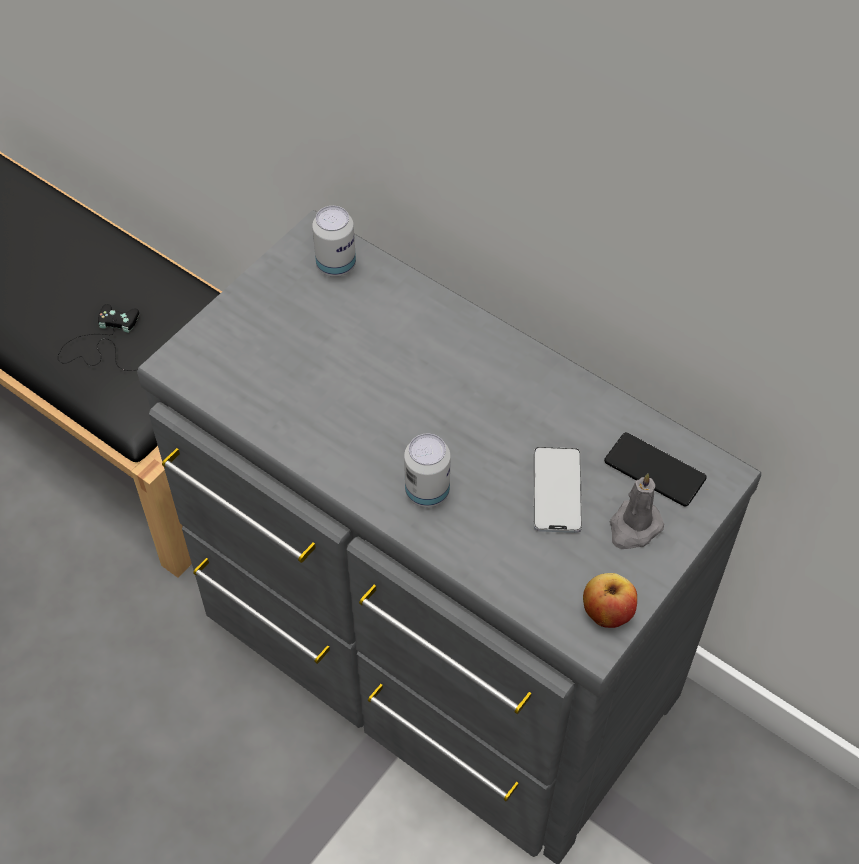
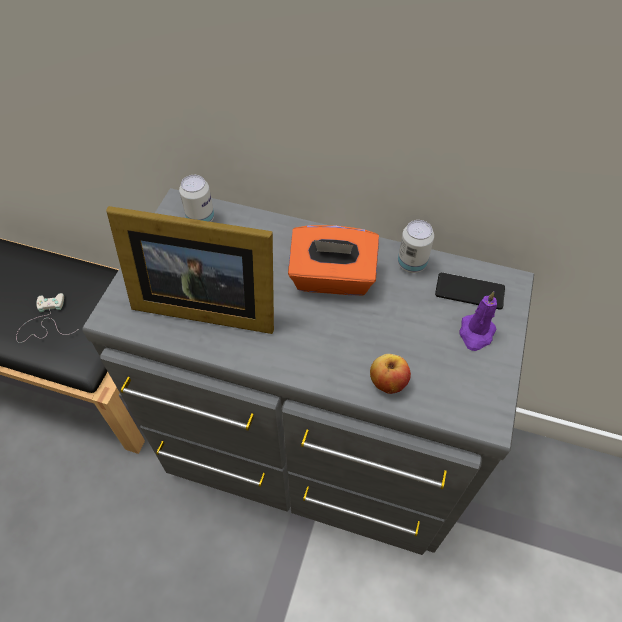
camera: 20 degrees left, 0 degrees up
(102, 344) = (45, 322): black game controller -> white game controller
(295, 380) = (202, 303): none -> picture frame
(427, 491) = (328, 352): can -> can (412, 264)
(476, 398) = (332, 279): none -> orange tissue box
(557, 491) = (414, 324): phone -> none
(607, 612) = (488, 398): apple -> apple (388, 382)
(634, 527) = (476, 333): grey candle -> purple candle

